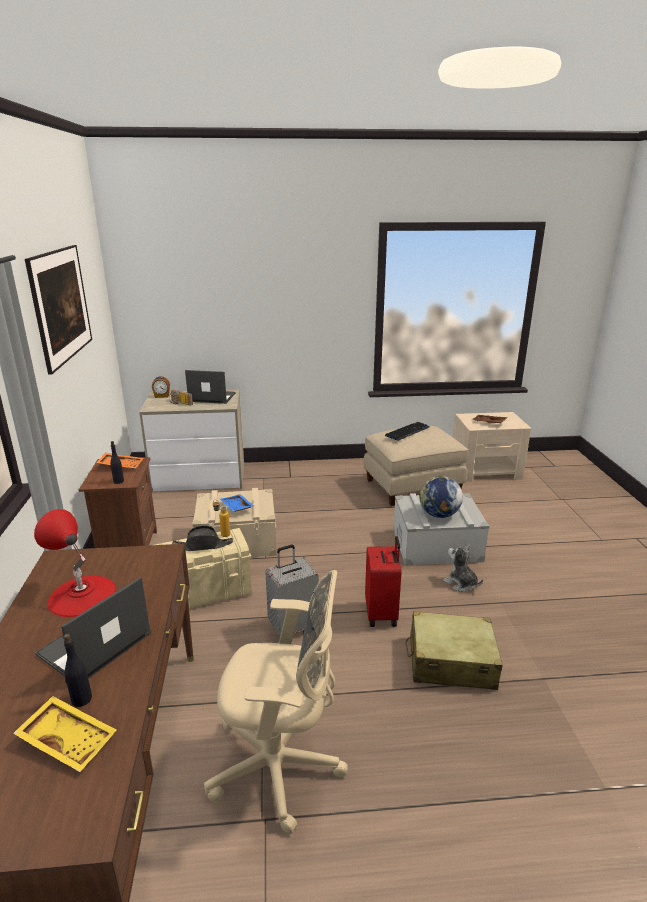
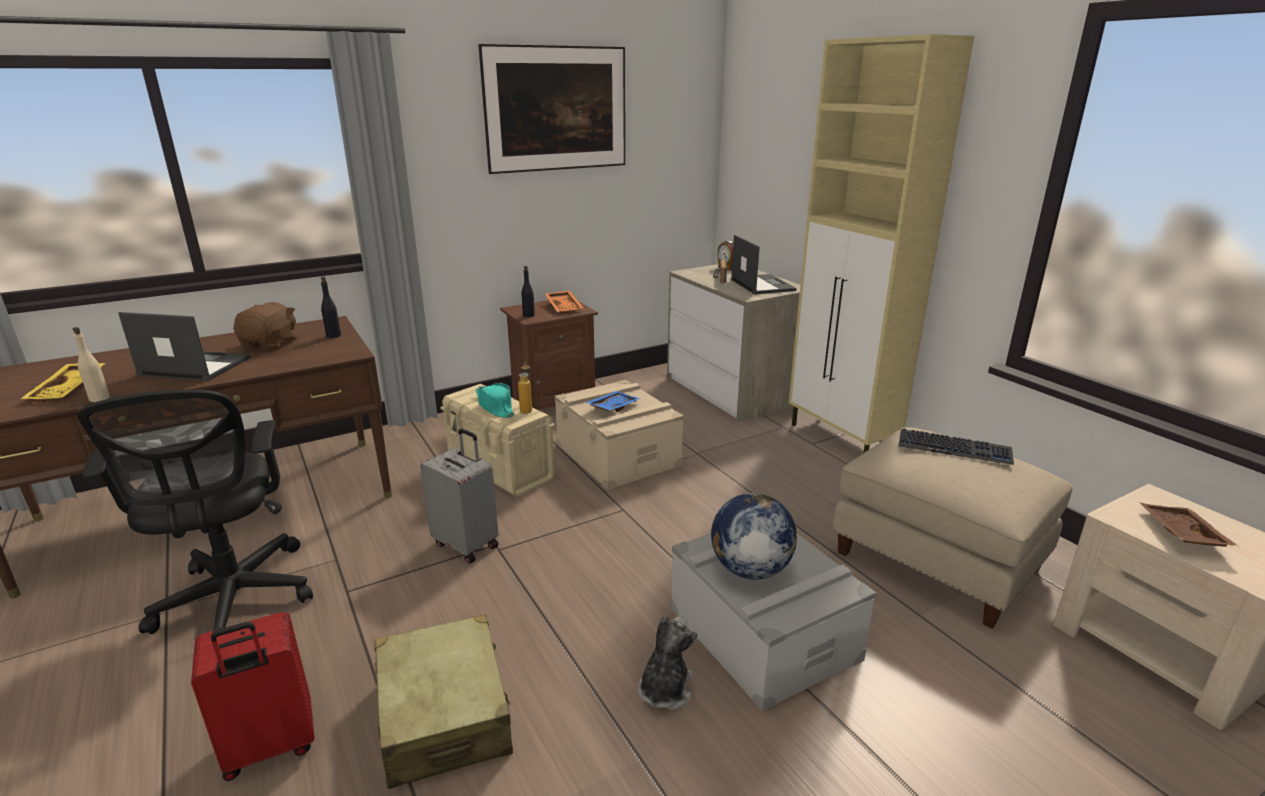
camera: 65 degrees right, 0 degrees up
(81, 699) = (118, 381): black bottle -> black bottle (333, 335)
(82, 595) = (271, 344): red table lamp -> brown plush toy
(127, 708) = (99, 398): none -> beige bottle
(203, 545) = (495, 406): black hat -> turquoise hat
(281, 767) = (234, 602): beige office chair -> black office chair
(295, 468) = (842, 440): none -> beige cabinet
(382, 613) = (530, 613): red suitcase -> red suitcase (270, 748)

